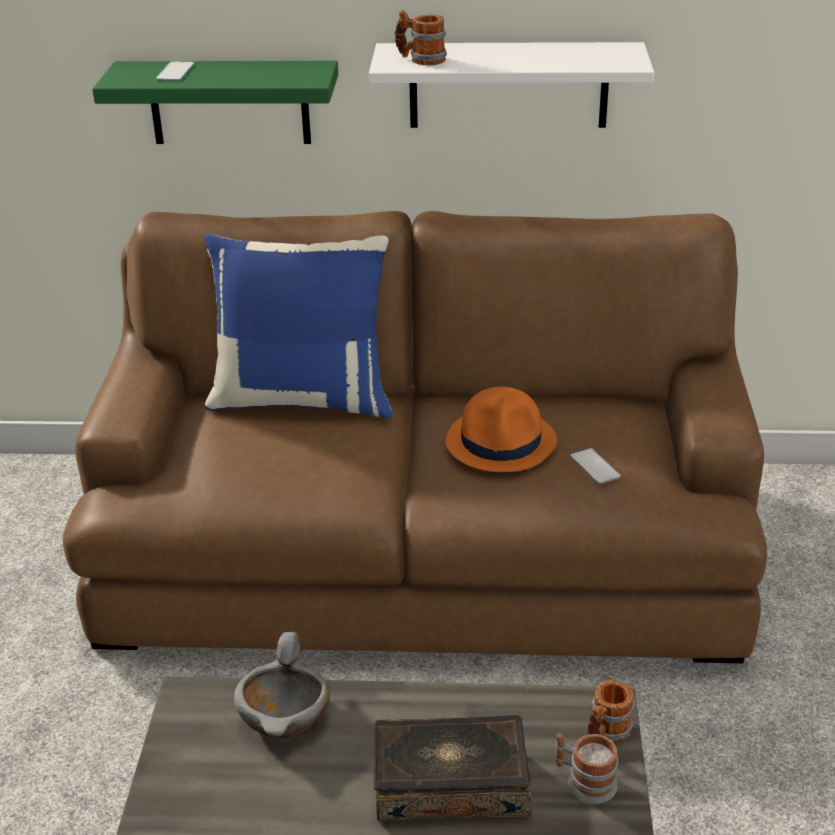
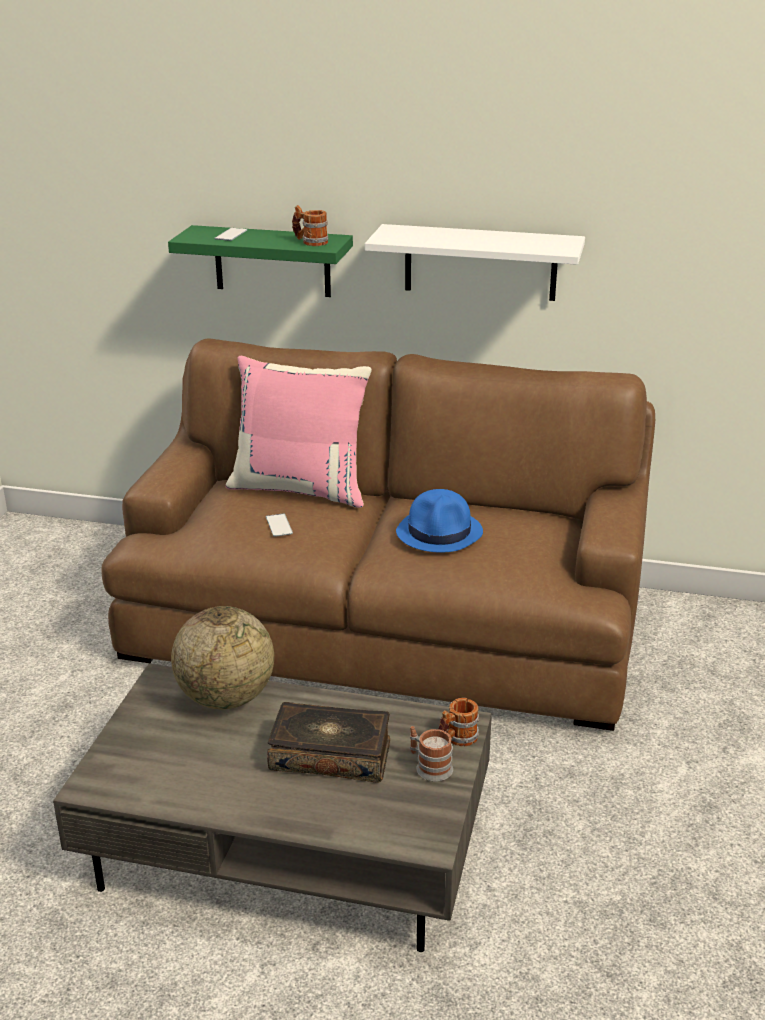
camera: 10 degrees right, 5 degrees down
(285, 716) = (226, 698): grey bowl -> globe
(303, 398) = (301, 488): blue pillow -> pink pillow
(421, 60) = (407, 237): mug -> mug (310, 242)
(502, 442) = (440, 532): orange hat -> blue hat
(594, 466) = (505, 556): phone -> phone (279, 525)

